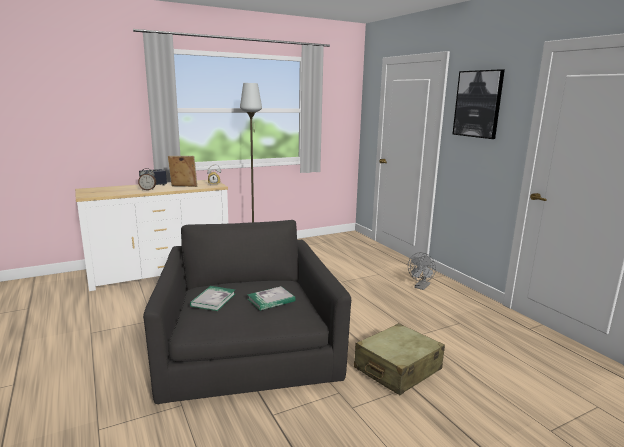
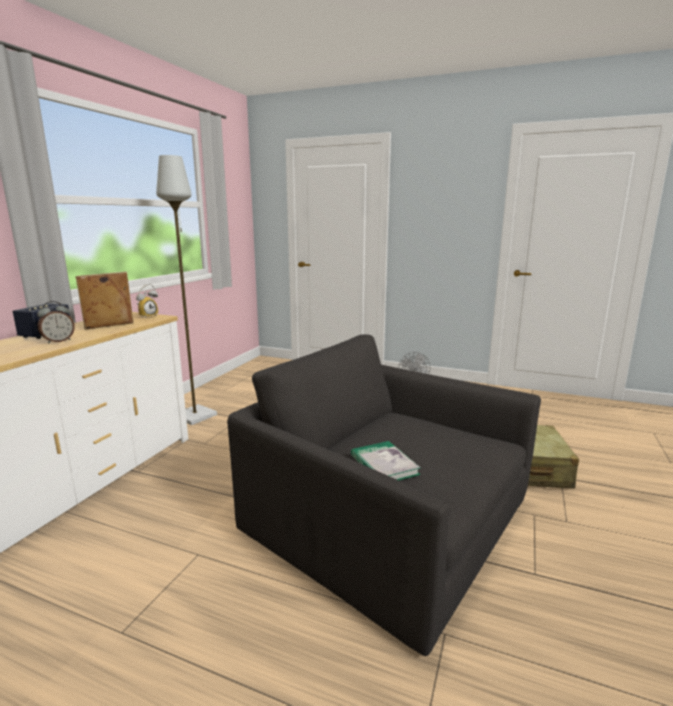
camera: 40 degrees left, 0 degrees up
(271, 300) = (436, 437): book -> none
(478, 104) = (437, 188): picture -> none

